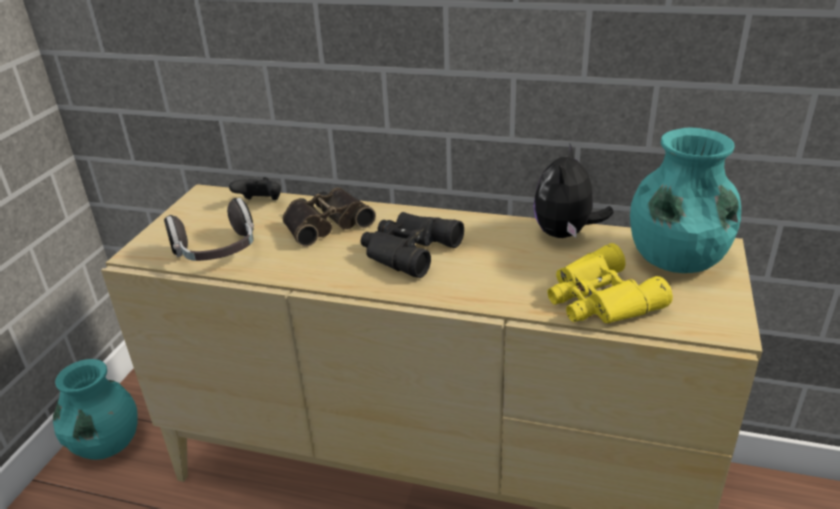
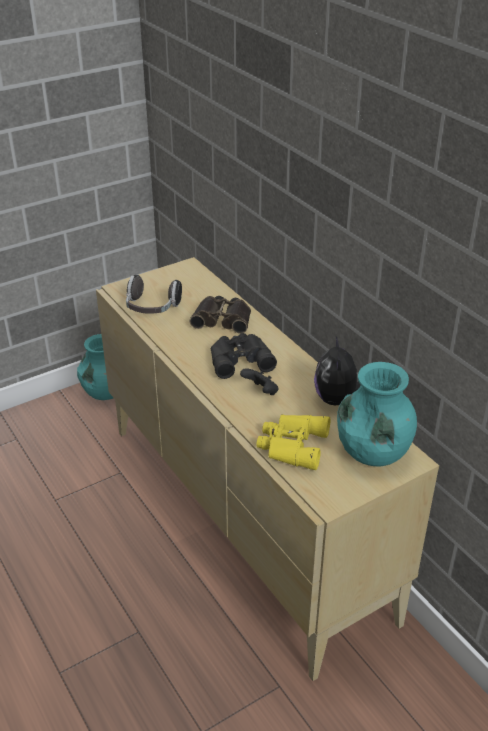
camera: 40 degrees right, 5 degrees up
(260, 203) = (208, 287): black game controller -> black game controller (261, 392)
(565, 234) = (337, 399): plush toy -> plush toy turned 60 degrees counterclockwise

